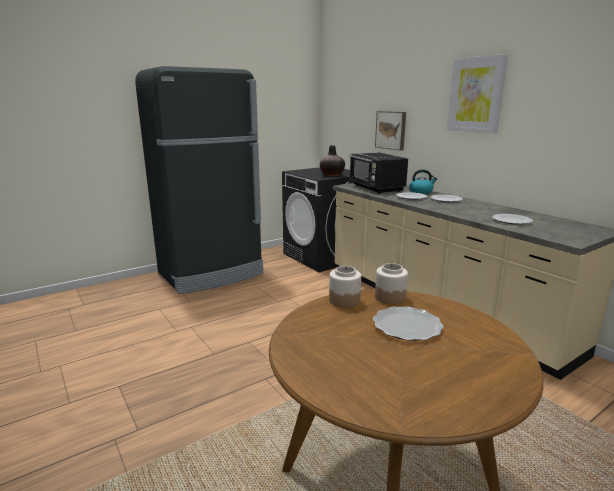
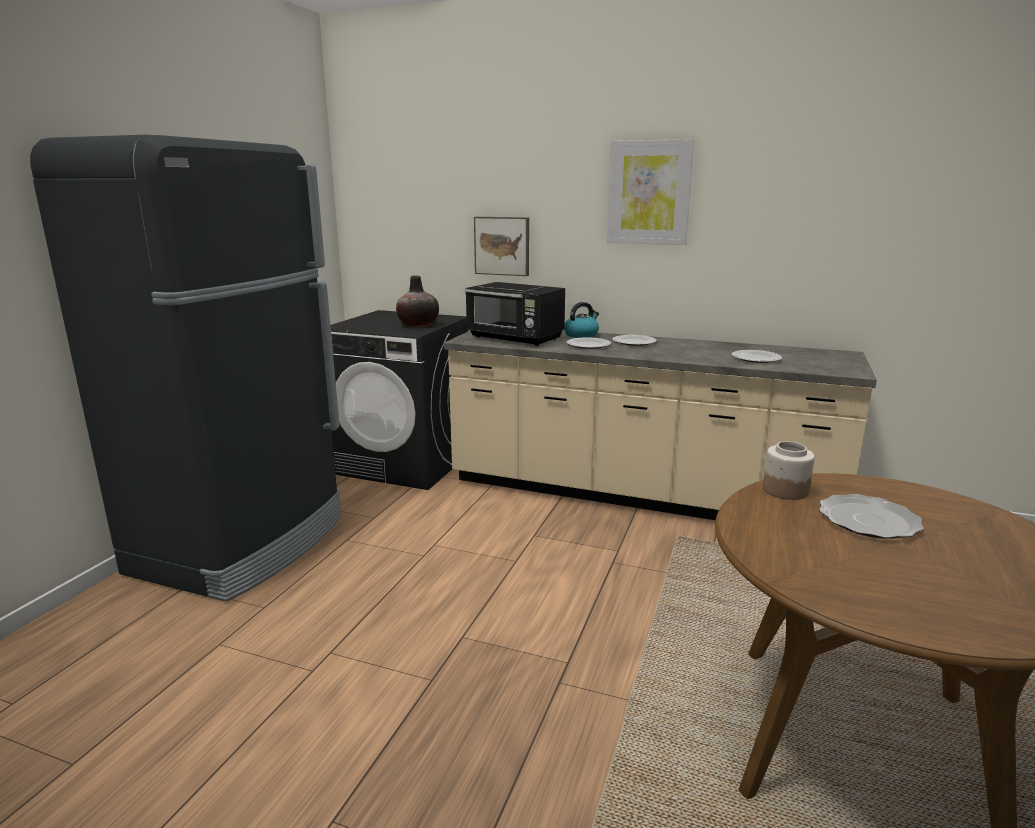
camera: 35 degrees left, 0 degrees up
(344, 300) = (751, 511): jar -> none

